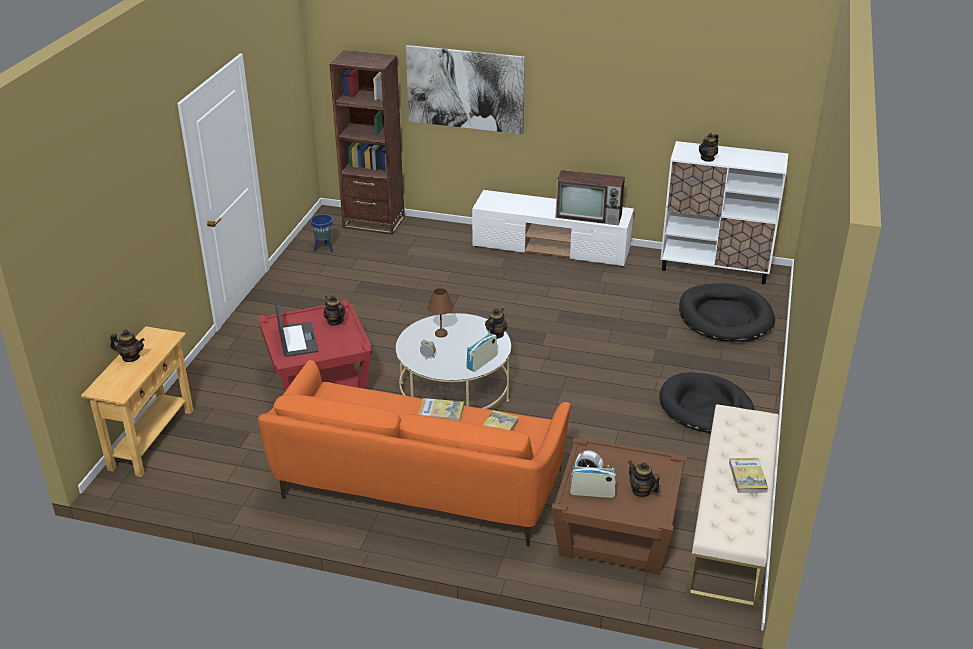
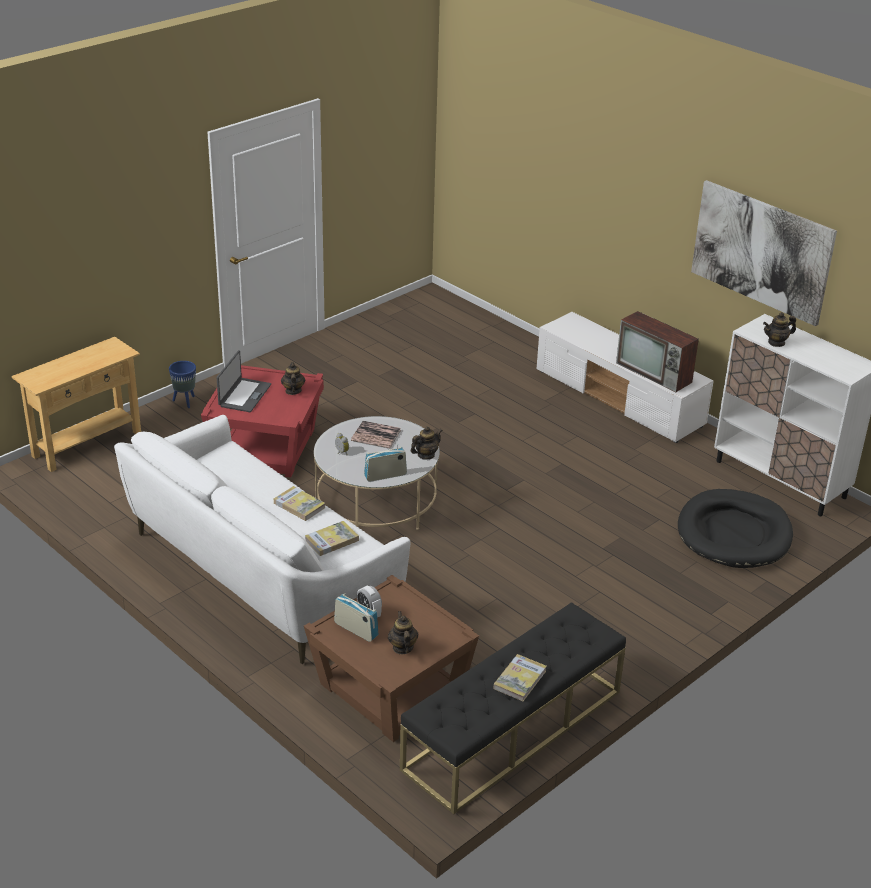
camera: 30 degrees right, 0 degrees up
(131, 357) = (77, 359): teapot -> none
(324, 249) = (391, 326): blue planter -> blue planter (185, 402)
(373, 222) = (464, 315): brown bookcase -> none
(418, 487) = (259, 572): orange sofa -> white sofa
(440, 333) = (376, 435): brown table lamp -> book
(465, 89) = (569, 193): picture -> picture (761, 251)
(705, 407) = (609, 613): black dog bed -> none
(731, 524) = (513, 730): beige bench -> black bench

